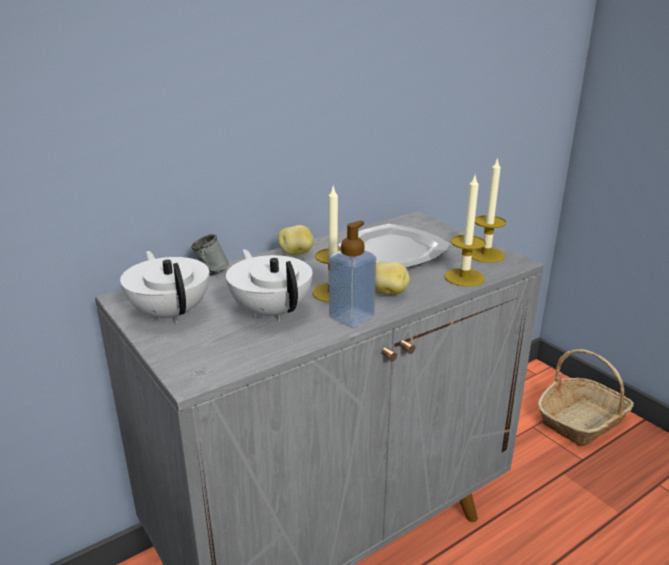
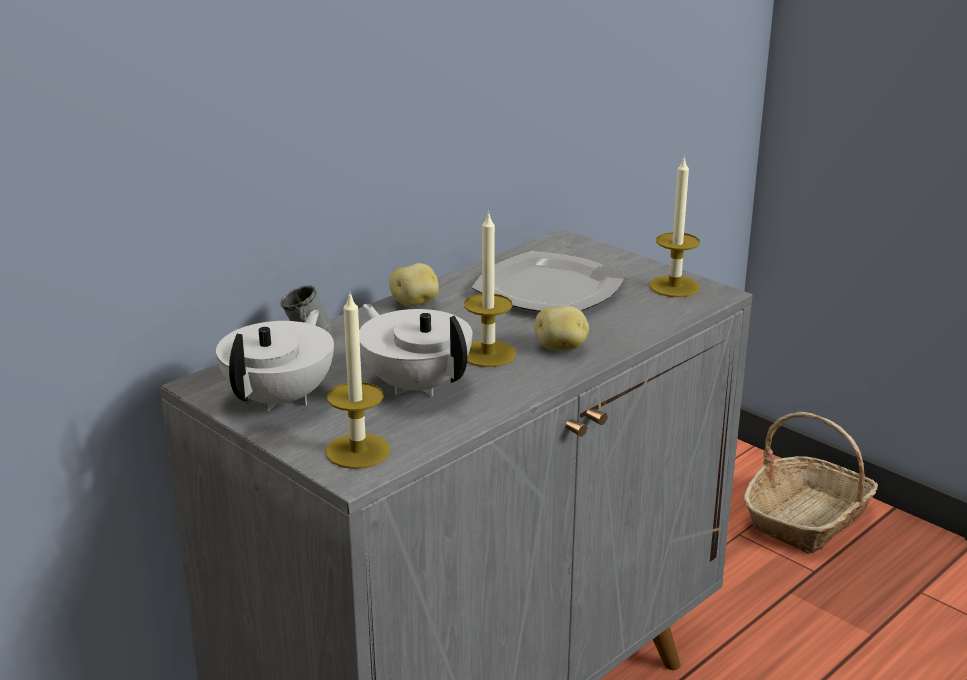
camera: 10 degrees left, 0 degrees up
(171, 313) = (281, 399): white teapot -> white teapot turned 60 degrees clockwise
(351, 317) = (524, 383): soap dispenser -> none
(464, 277) = (654, 319): candle -> candle (358, 451)

